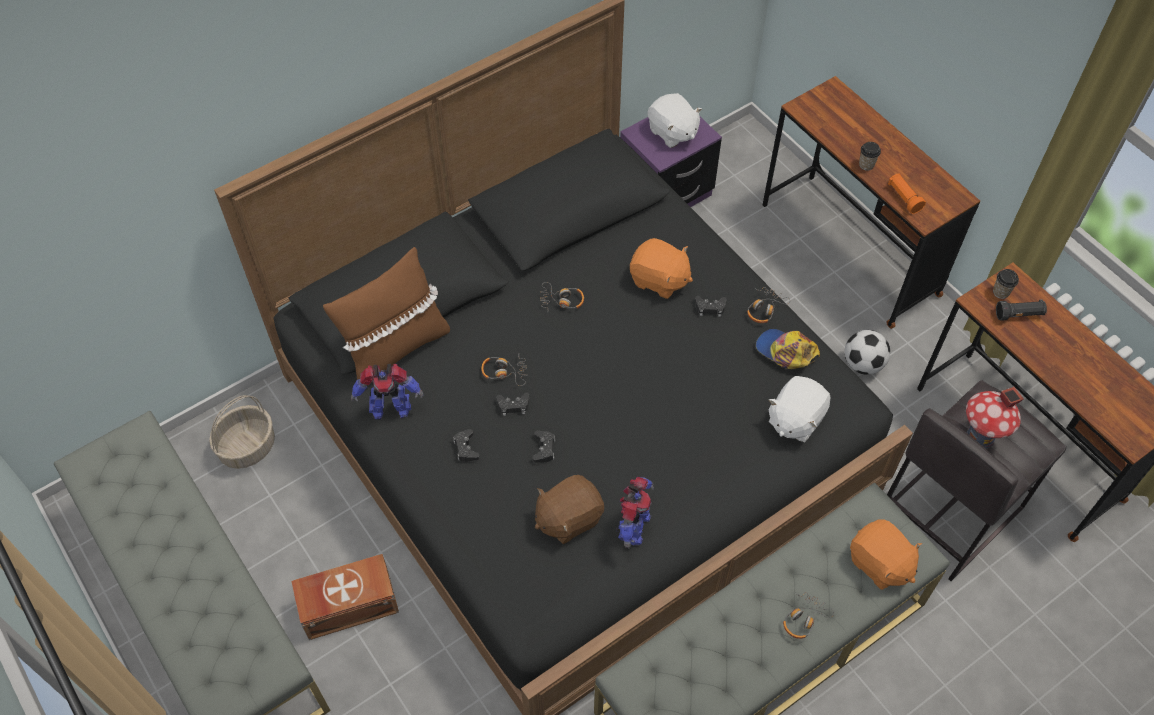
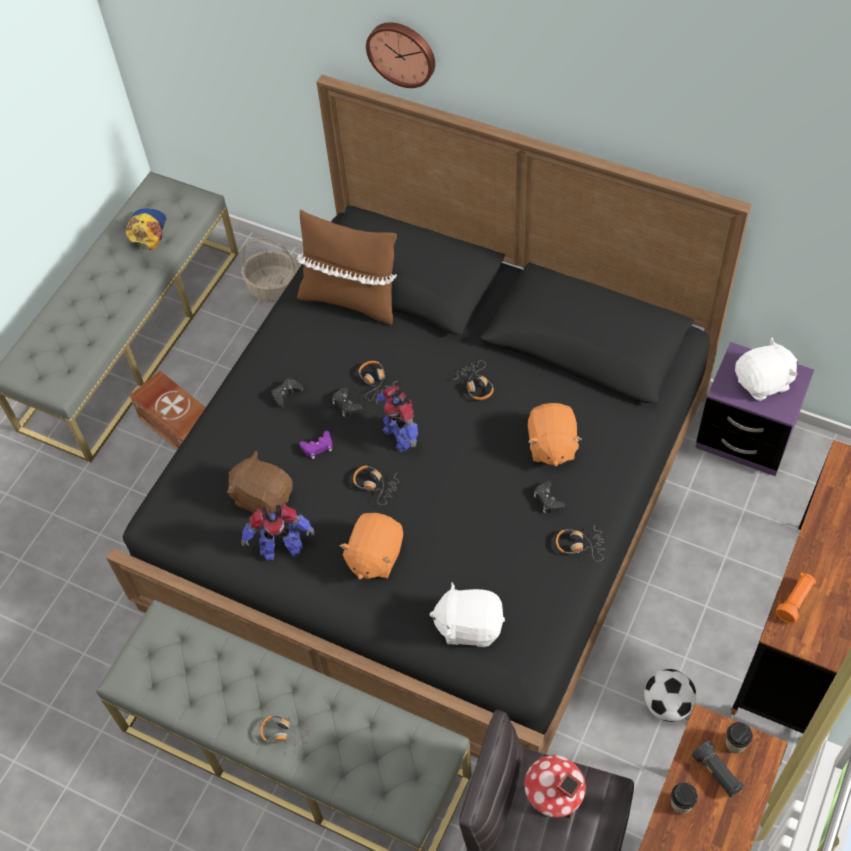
camera: 65 degrees right, 0 degrees up
(289, 100) = (402, 52): none -> wall clock
(390, 408) = (293, 326): toy robot -> toy robot (400, 435)
(544, 449) = (318, 447): black game controller -> purple game controller
(615, 423) = (375, 485): none -> headphones
(672, 132) = (763, 382): white plush toy -> white plush toy turned 135 degrees counterclockwise
(785, 352) = (540, 584): cap -> cap (146, 230)
(866, 165) = (813, 548): cup -> cup (681, 804)
(879, 564) = (378, 777): orange plush toy -> orange plush toy (374, 556)

